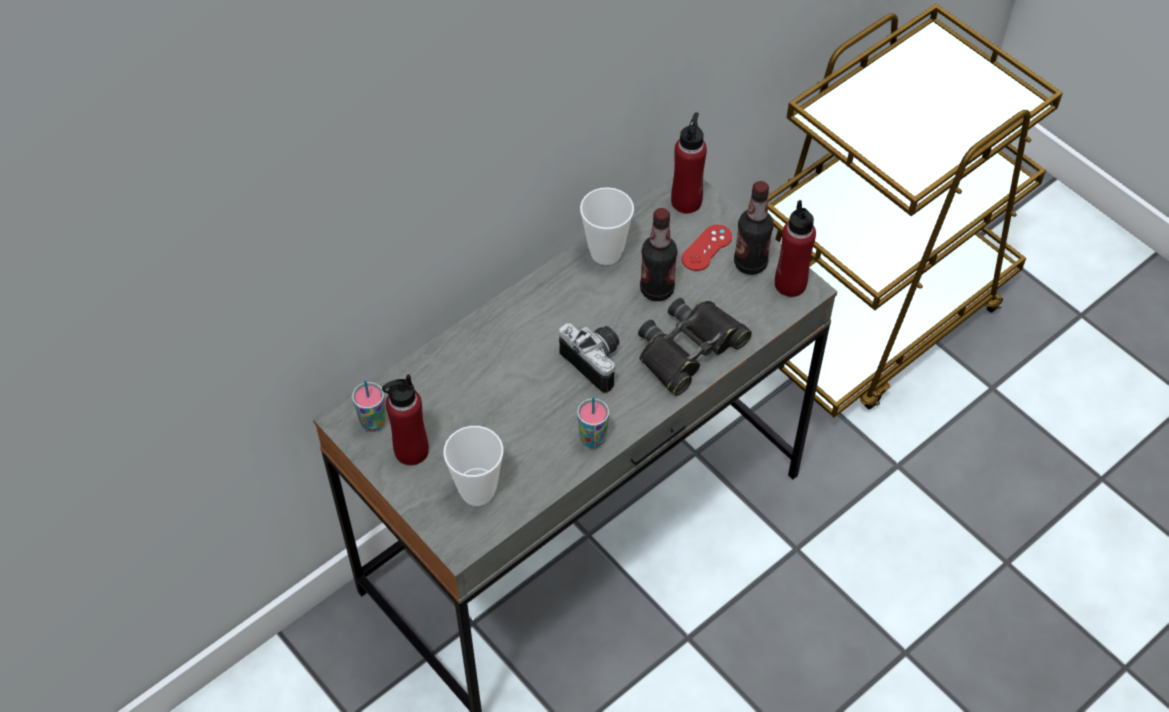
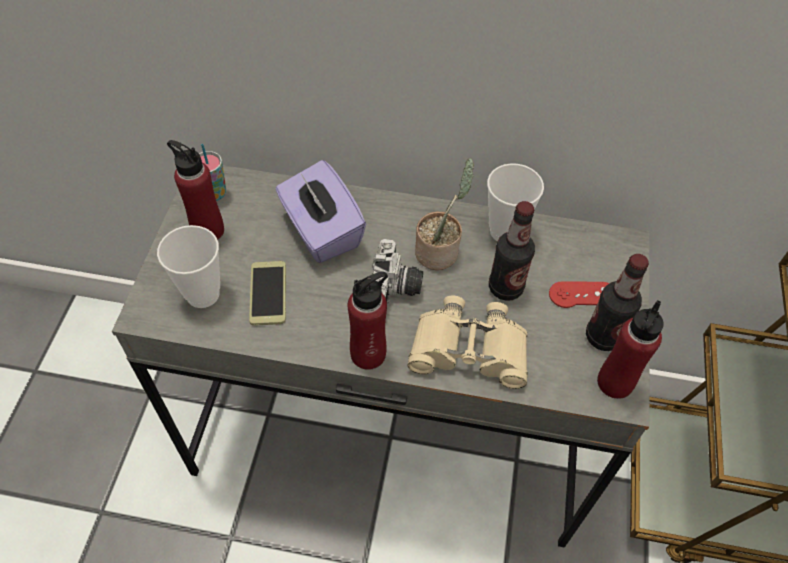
camera: 50 degrees right, 0 degrees up
(490, 372) = (321, 231): none -> purple tissue box
(519, 445) = (268, 293): none -> phone
(585, 307) = (439, 251): none -> potted plant
(592, 439) = (316, 339): cup -> none
(686, 201) = (613, 251): red bottle -> red bottle (368, 354)
(689, 349) = (469, 350): black binoculars -> beige binoculars

